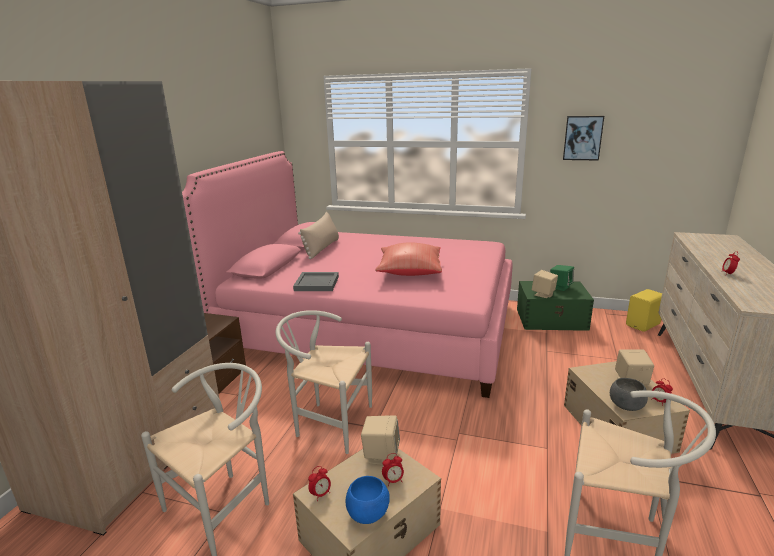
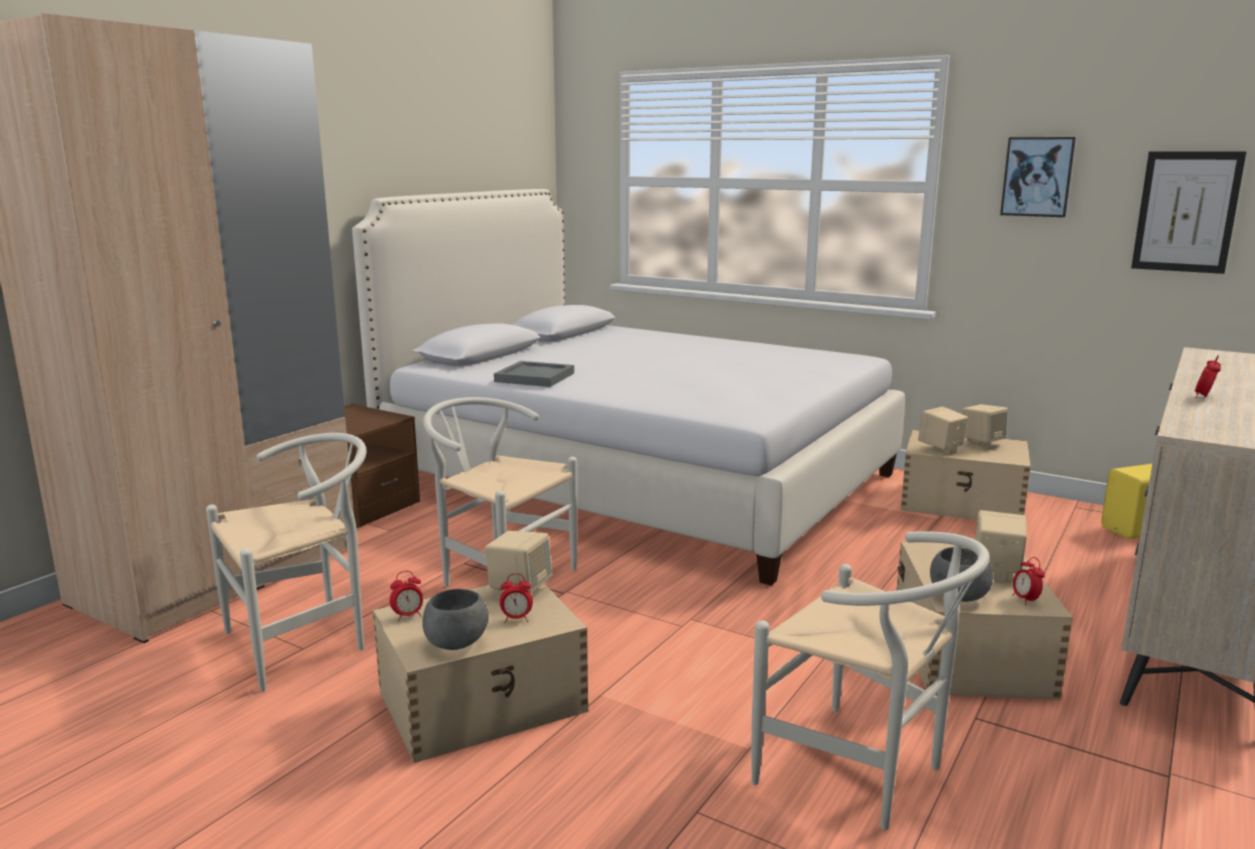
camera: 15 degrees right, 5 degrees down
(322, 248) = (579, 342): beige pillow -> none
(368, 514) = (457, 644): blue bowl -> grey bowl
(370, 328) = (637, 479): pink bed -> white bed
(409, 272) = (688, 376): red pillow -> none
(552, 319) = (963, 503): green storage box -> beige storage box
(560, 287) = (981, 444): green speaker -> beige speaker
(662, 156) = (1186, 212): none -> picture

